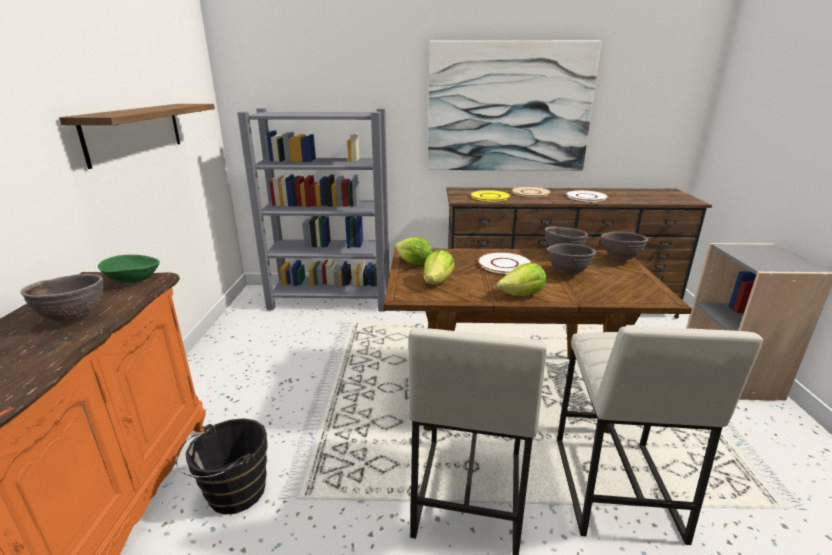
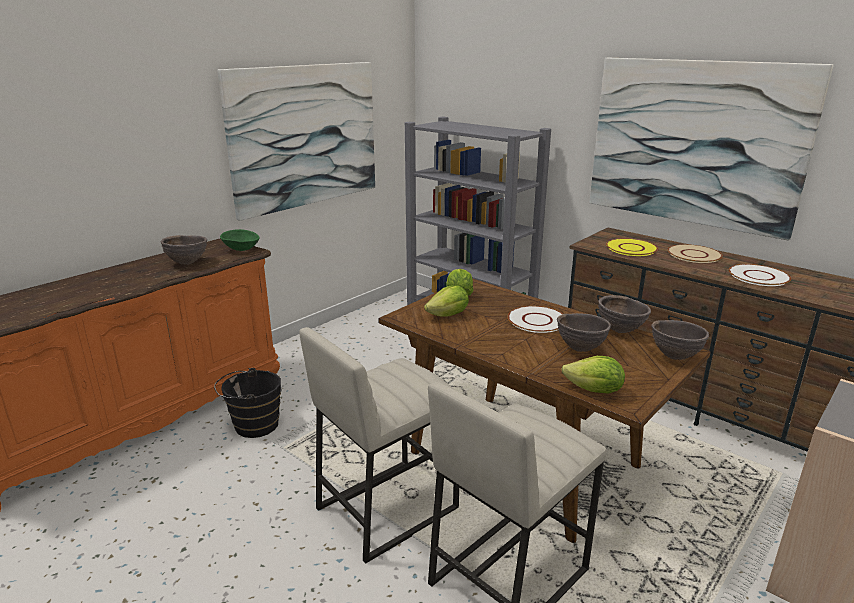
camera: 40 degrees right, 0 degrees up
(135, 132) = (305, 136): shelf -> picture
(523, 295) = (496, 350): lettuce -> lettuce (594, 391)

